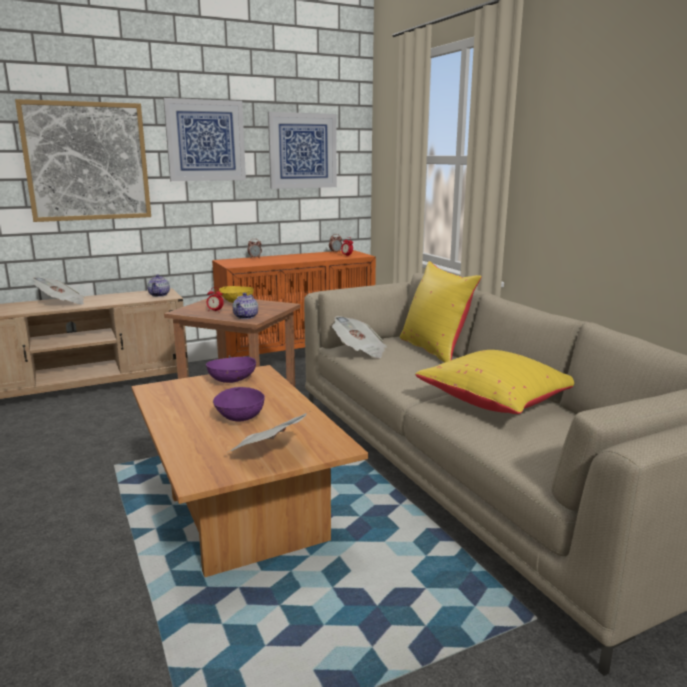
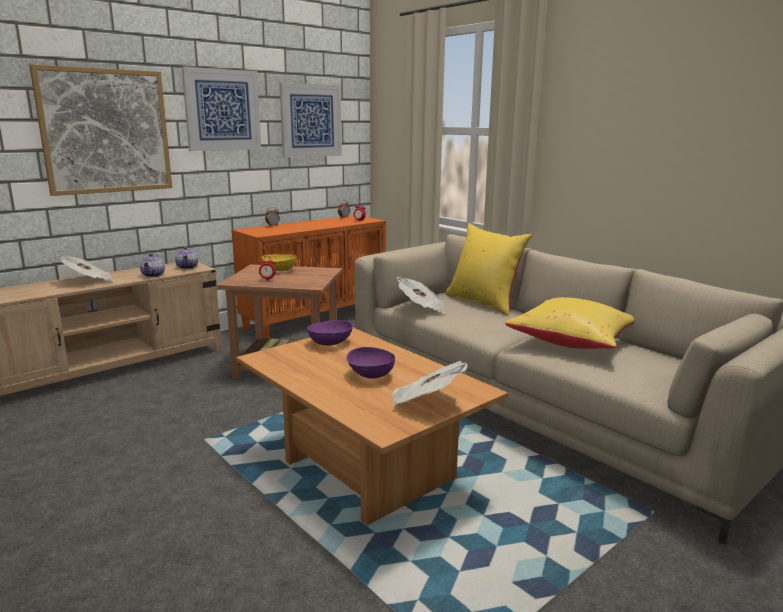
camera: 15 degrees left, 0 degrees up
(246, 317) = (304, 283): teapot -> teapot (153, 275)

